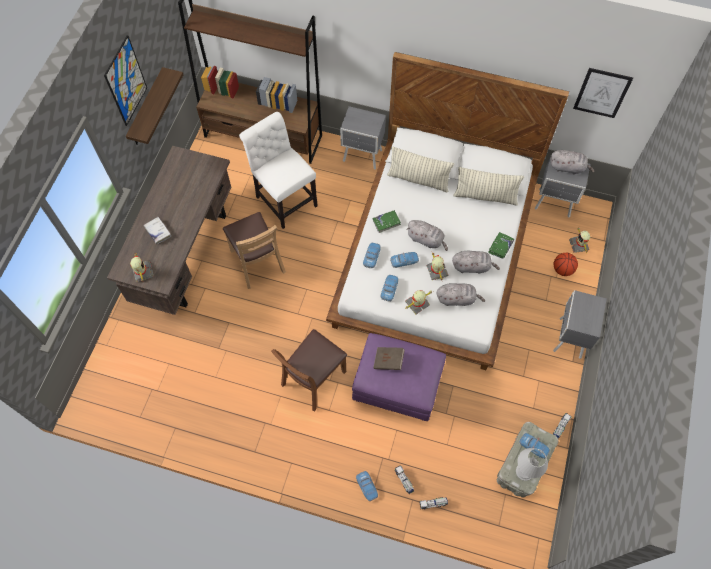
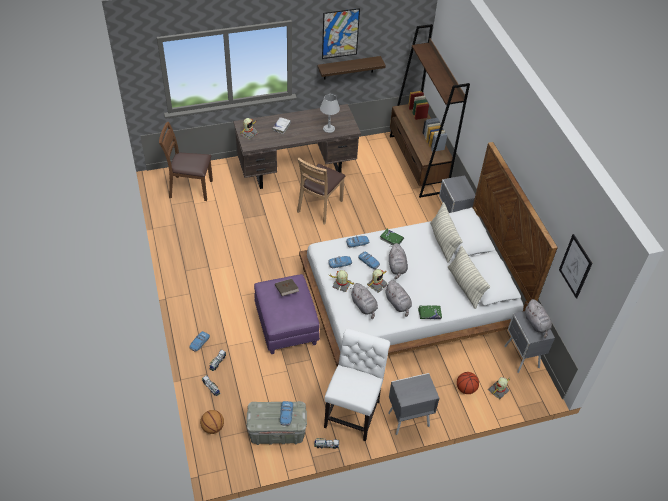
camera: 55 degrees right, 15 degrees down
(284, 199) = (379, 197): white chair -> white chair (353, 411)
(313, 379) = (257, 277): brown chair -> brown chair (190, 188)
(483, 527) = (212, 427): none -> basketball
(524, 471) = (262, 417): grey table lamp -> grey table lamp (329, 129)

